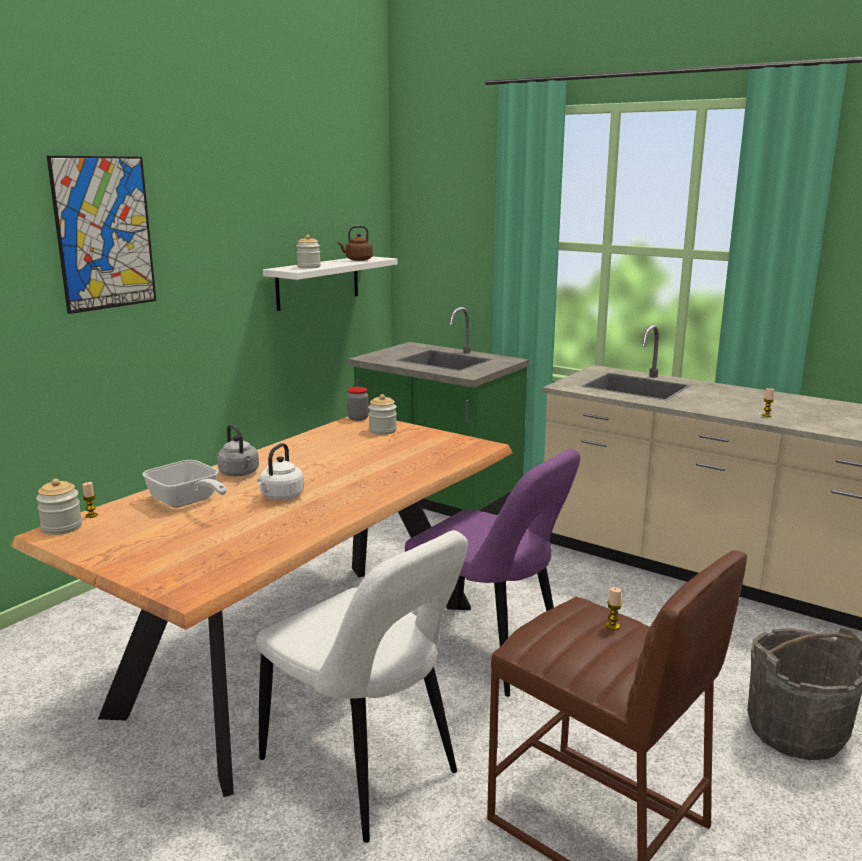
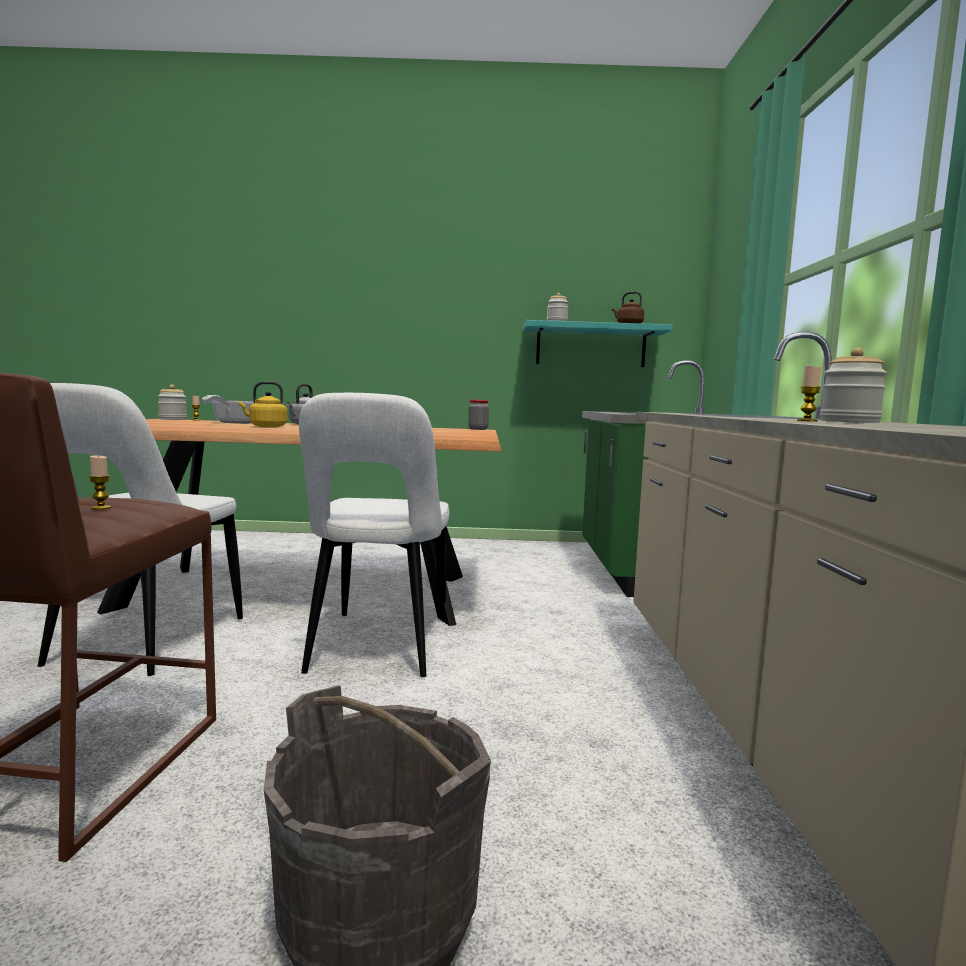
camera: 55 degrees right, 10 degrees down
(104, 233) = (376, 280): picture -> none
(280, 497) = (266, 427): white kettle -> yellow kettle
(318, 282) = (591, 346): white shelf -> turquoise shelf
(382, 431) = (459, 431): jar -> jar (849, 421)
(487, 652) = (377, 648): purple chair -> white chair

